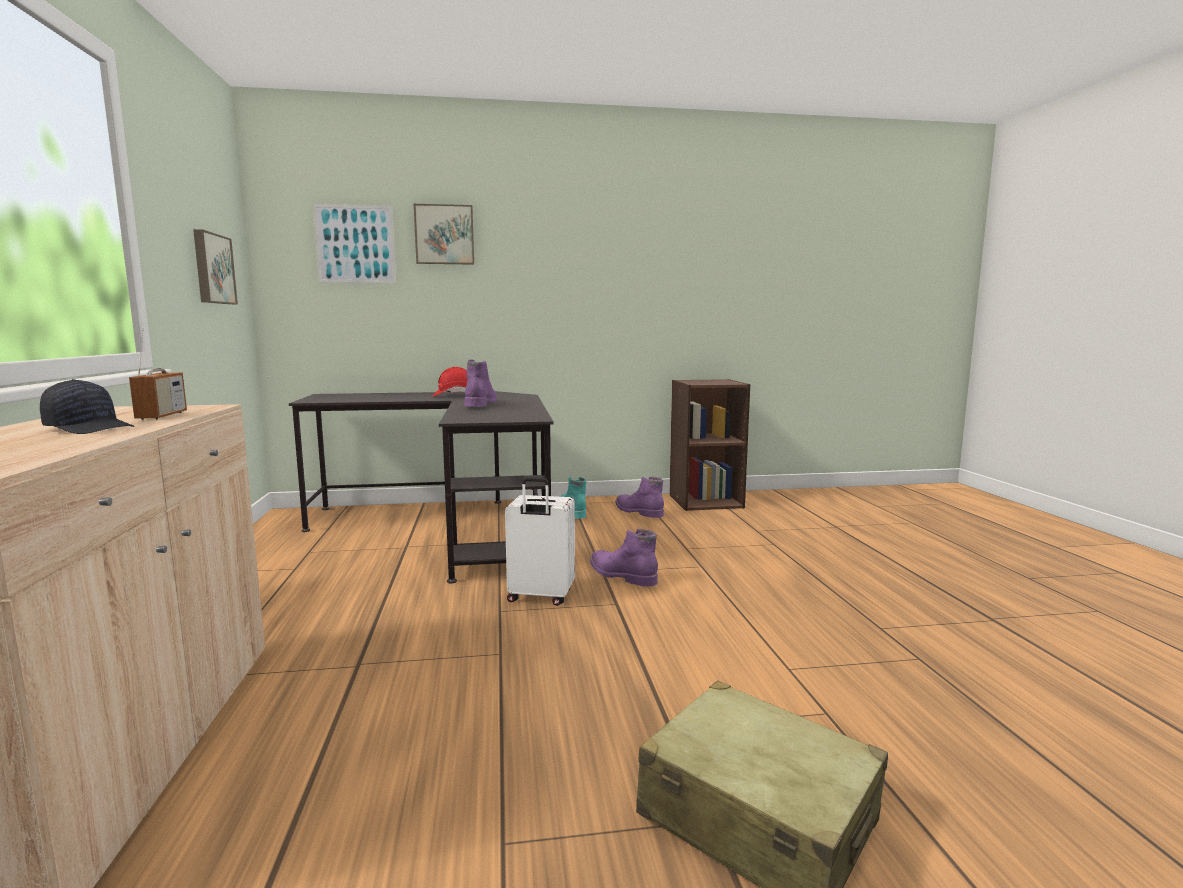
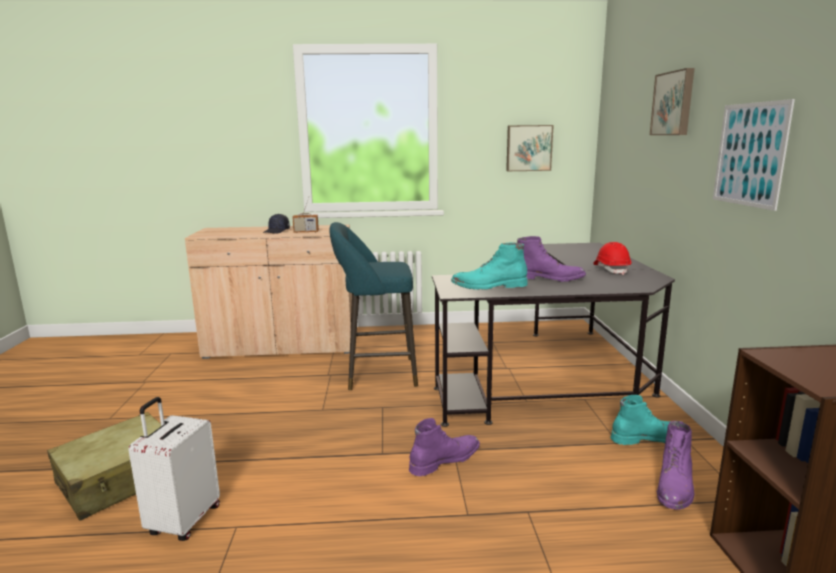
camera: 95 degrees right, 5 degrees up
(355, 244) = (632, 118): picture -> picture (750, 154)
(378, 623) = (376, 373): none -> turquoise stool
(507, 413) = (488, 286): none -> turquoise boot
(540, 597) = (402, 421): white suitcase -> white suitcase (183, 521)
(637, 511) = (675, 487): purple boot -> purple boot turned 150 degrees clockwise

